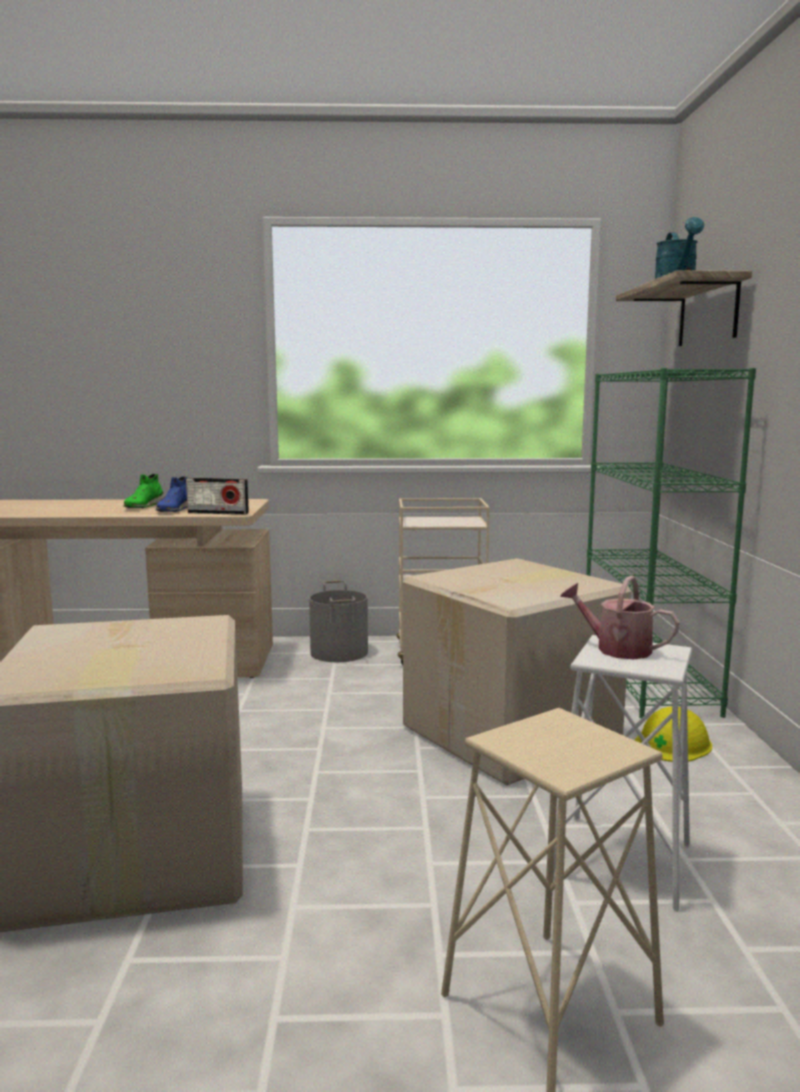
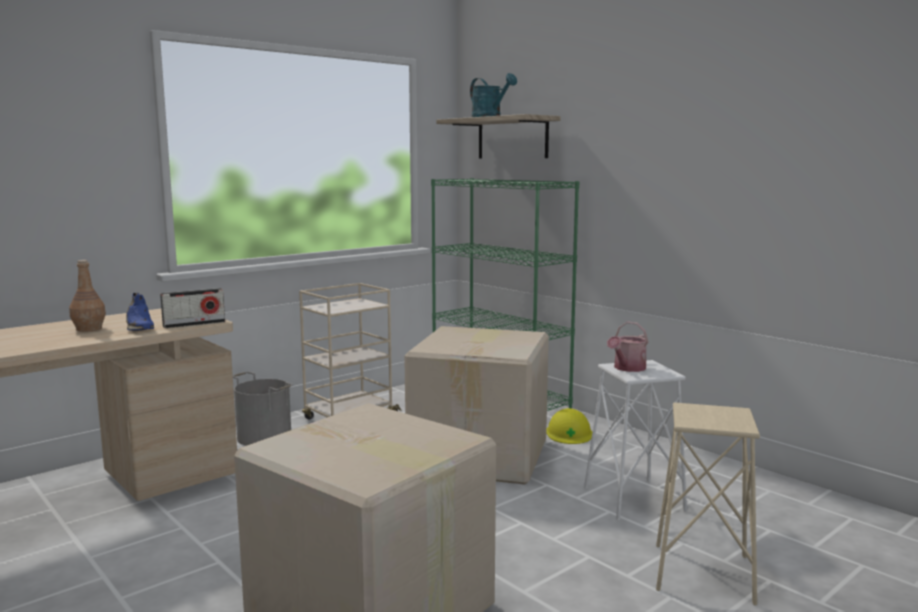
camera: 40 degrees left, 0 degrees up
(144, 506) = (89, 329): green shoe -> brown bottle
(616, 649) = (627, 368): watering can -> watering can turned 45 degrees counterclockwise

